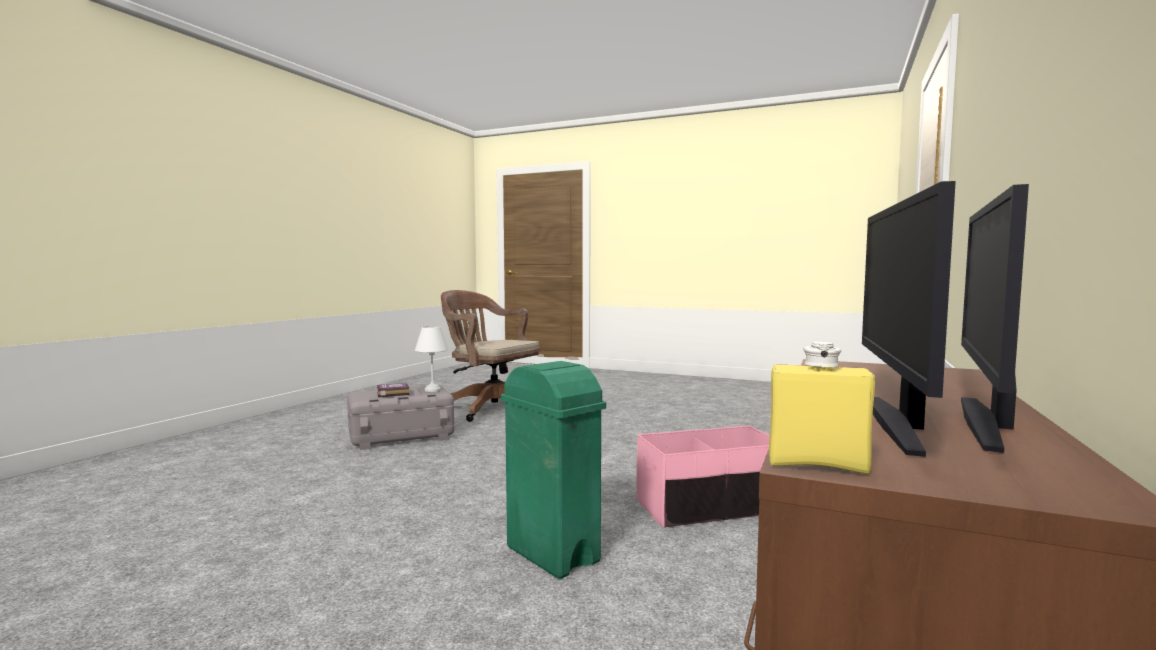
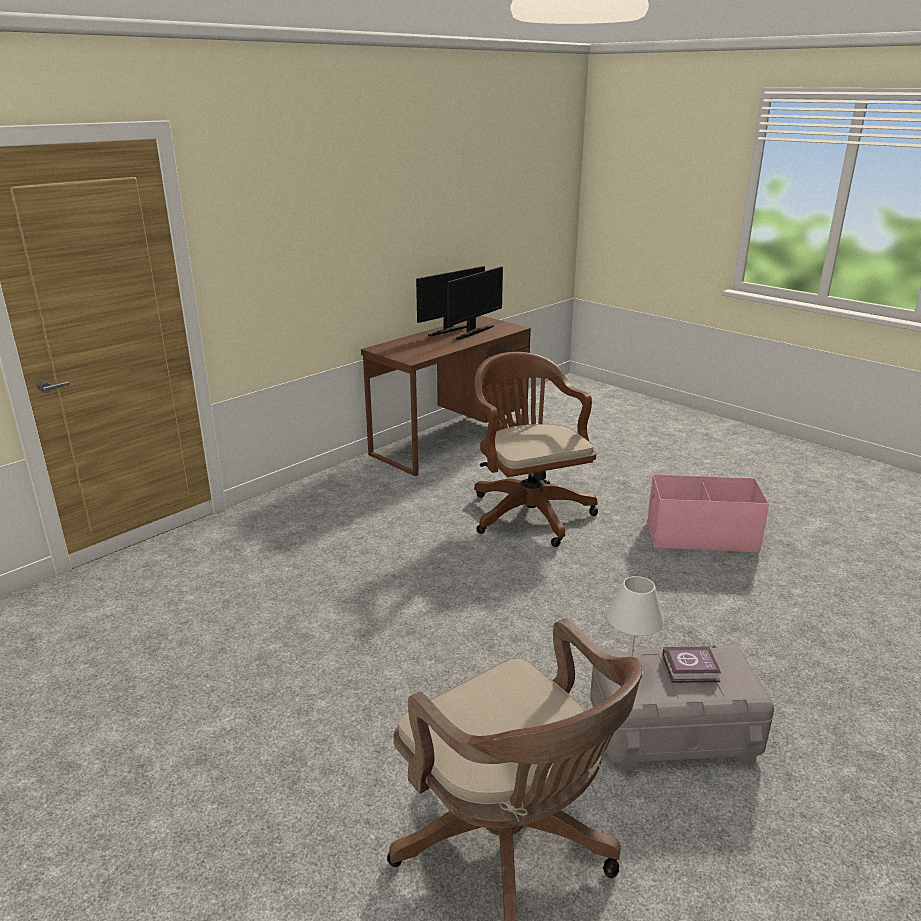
camera: 160 degrees left, 20 degrees up
(552, 555) = (527, 511): green trash can -> brown office chair
(709, 507) = (394, 526): pink storage box -> pink storage box (701, 536)
(817, 465) = (517, 327): yellow bottle -> none

